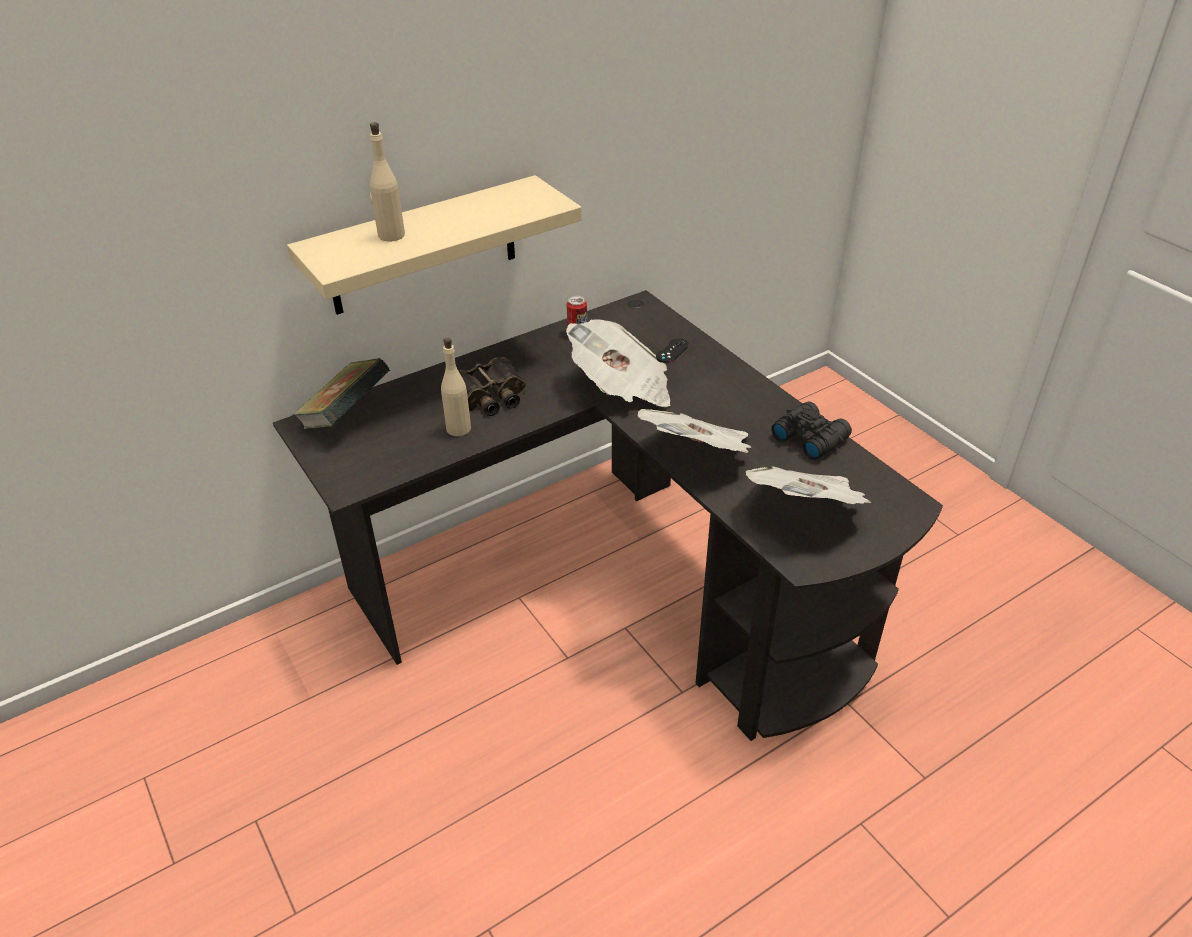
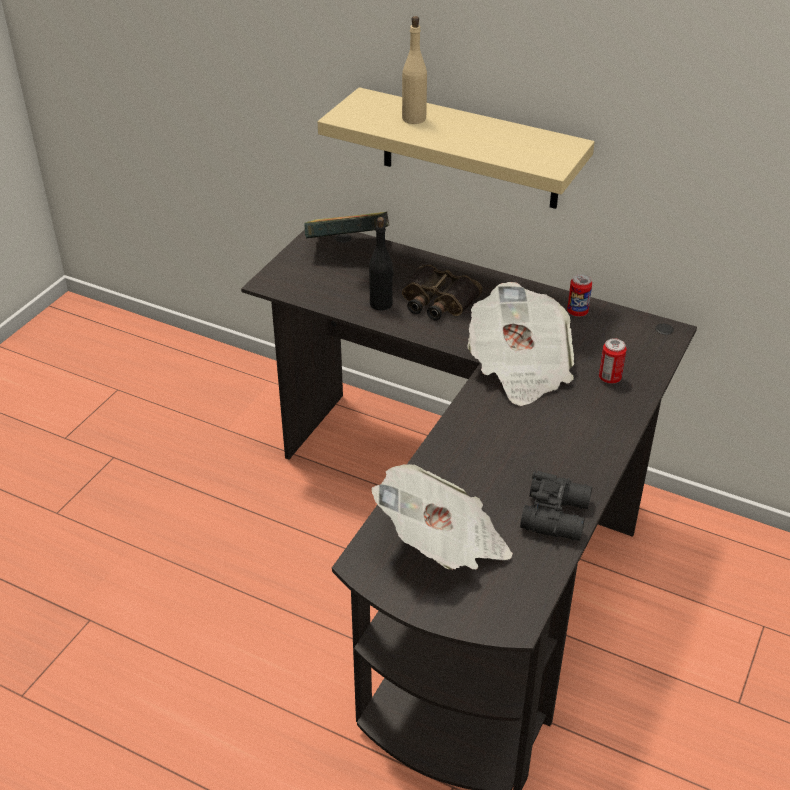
camera: 60 degrees right, 0 degrees up
(458, 428) = (381, 303): beige bottle -> black bottle
(672, 351) = (609, 378): black game controller -> can
(698, 454) = (464, 448): newspaper -> none

